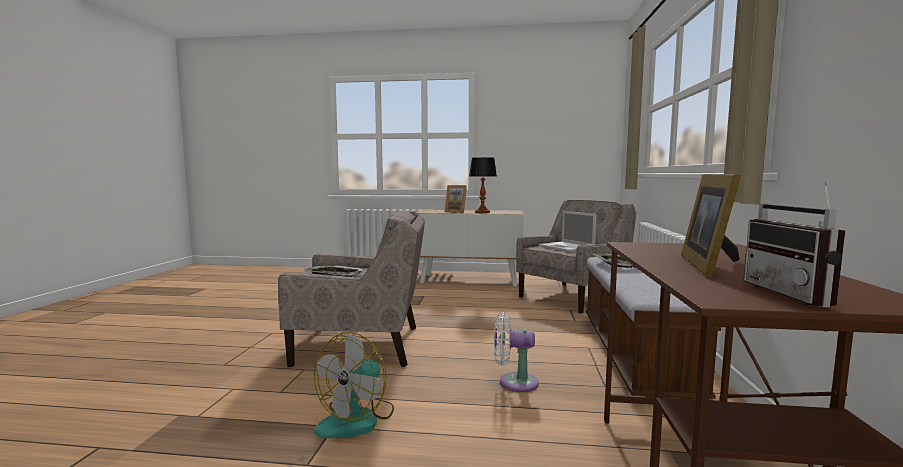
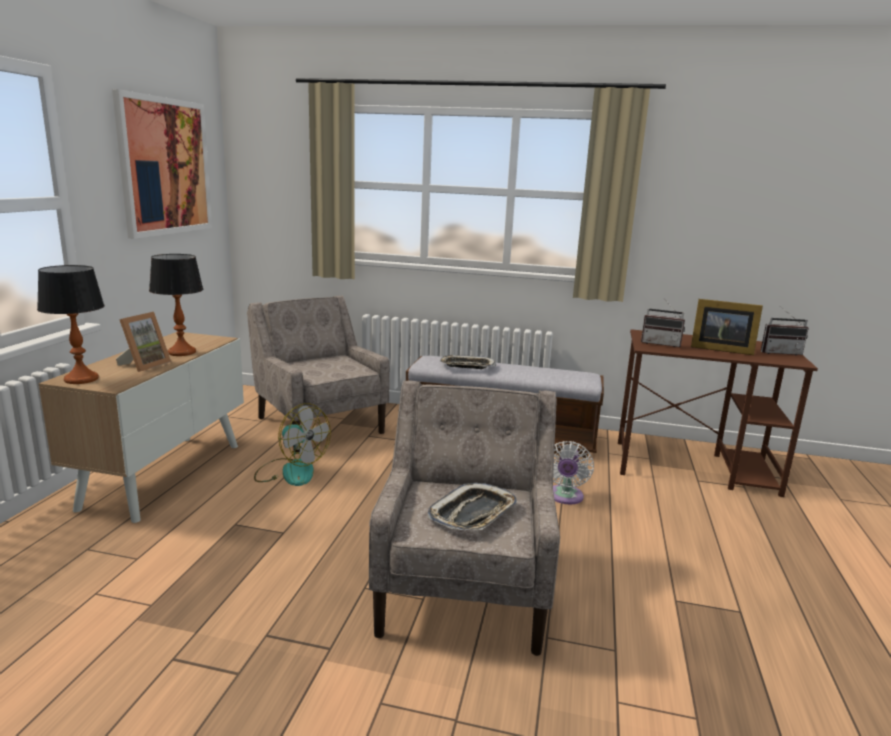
camera: 85 degrees left, 10 degrees up
(357, 419) = (658, 586): fan -> fan (291, 471)
(429, 210) = (81, 379): none -> table lamp
(553, 116) = (165, 167): none -> picture
(567, 247) = (327, 366): laptop -> none
(670, 248) = (661, 344): none -> radio

